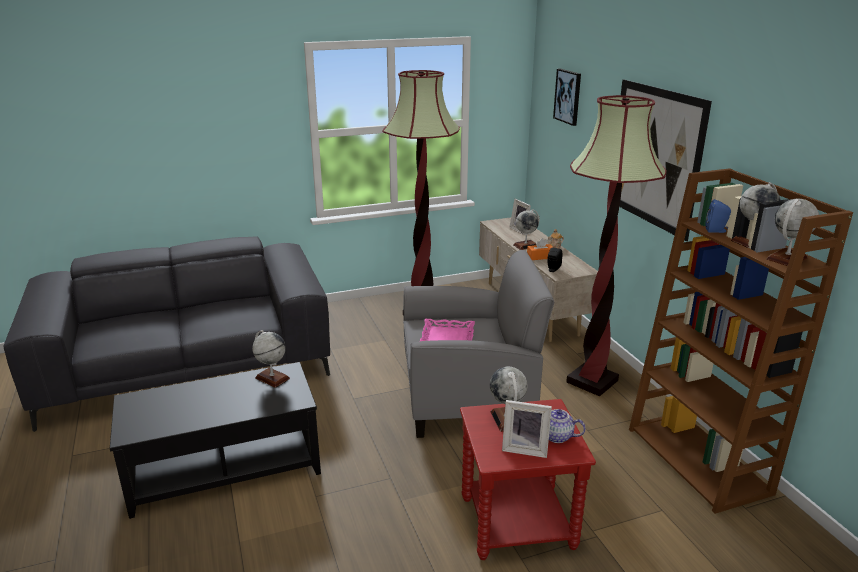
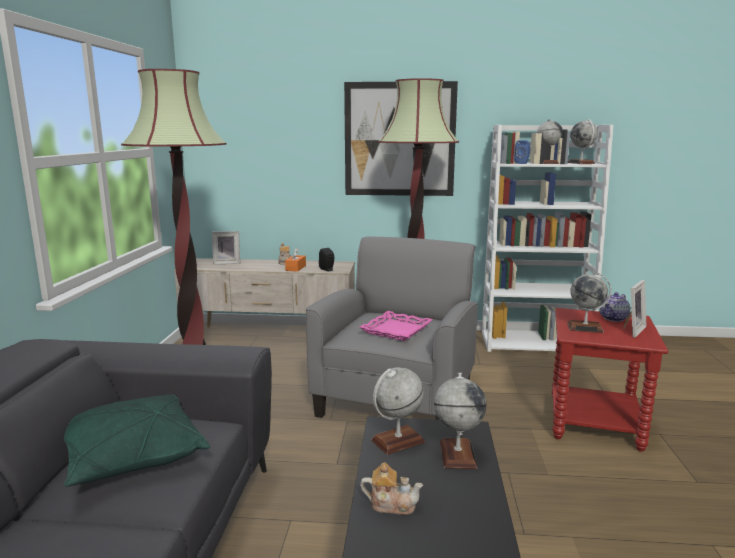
camera: 65 degrees left, 10 degrees down
(205, 390) = (391, 504): none -> teapot
(225, 313) = (132, 457): none -> green pillow
(525, 245) = (264, 267): globe -> globe (457, 454)
(568, 96) = (256, 113): picture -> none
(699, 460) = (536, 342): brown bookcase -> white bookcase

